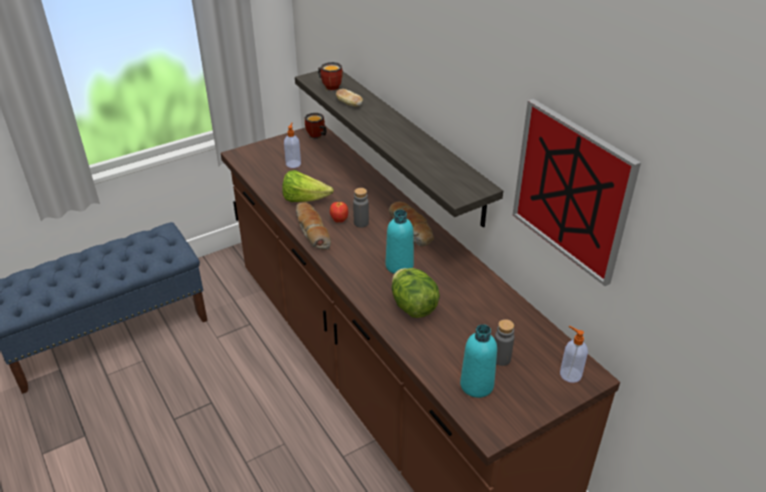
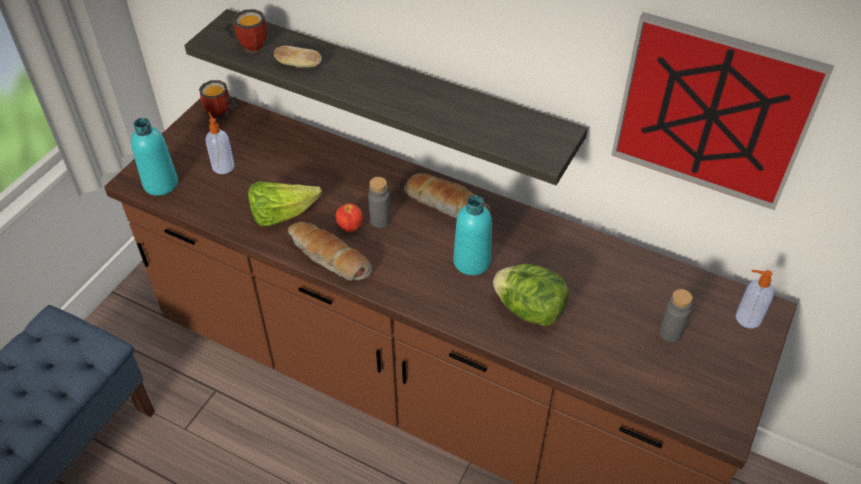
camera: 30 degrees left, 10 degrees up
(476, 385) = (671, 378): turquoise bottle -> turquoise bottle (160, 184)

